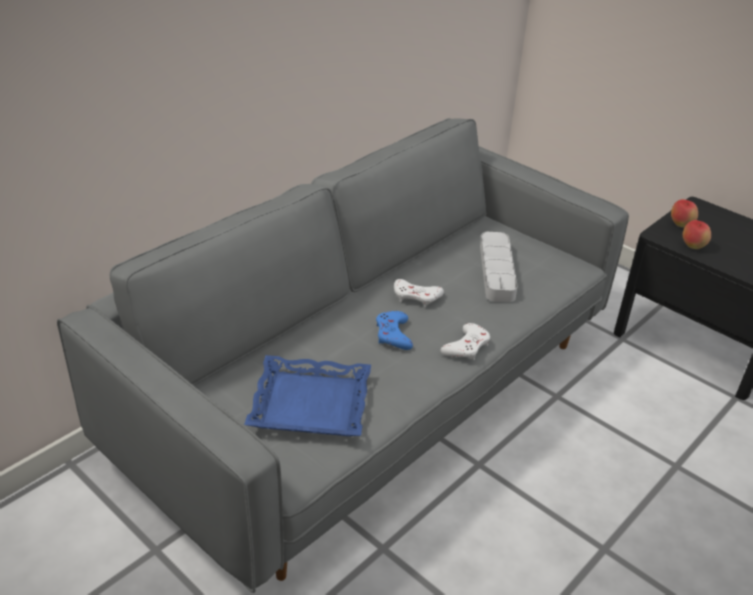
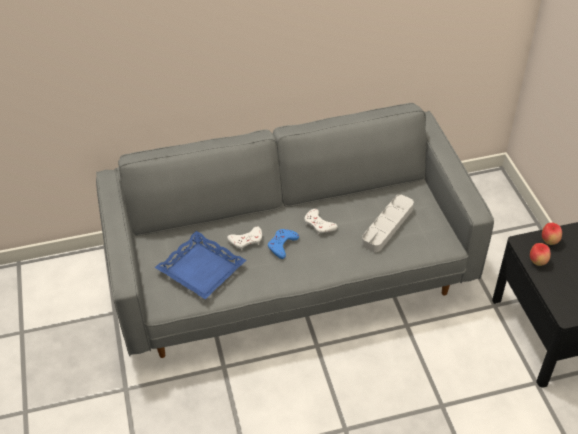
camera: 35 degrees right, 10 degrees up
(466, 346) = (317, 271): white game controller -> white game controller (246, 240)

